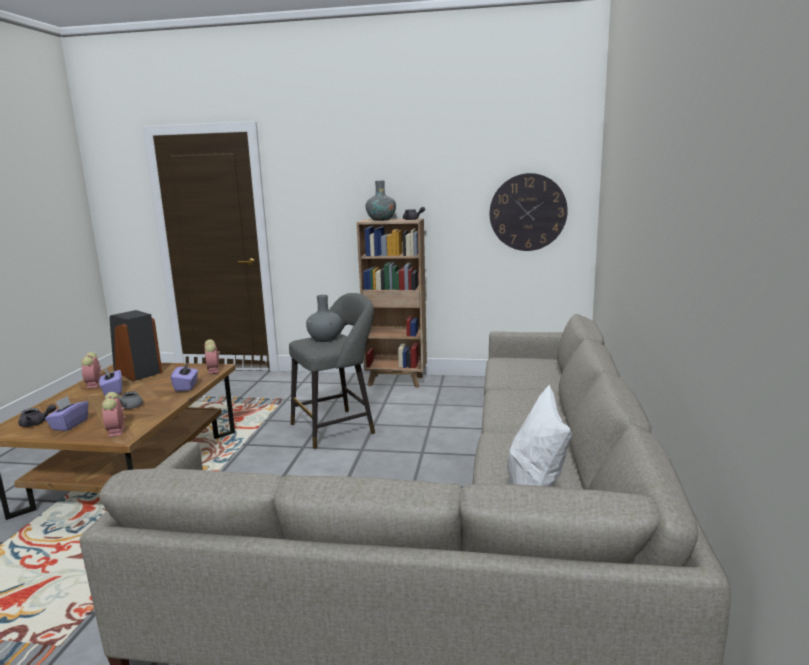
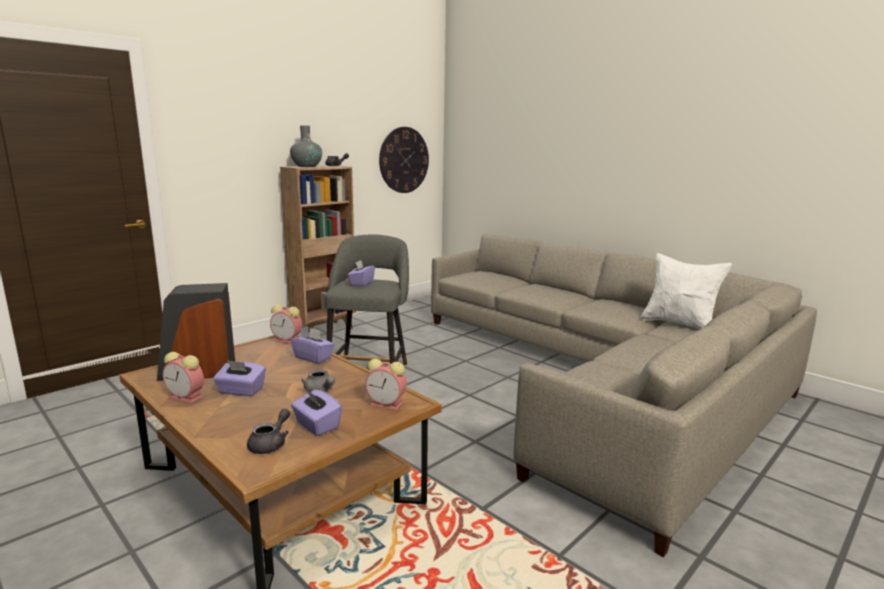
camera: 55 degrees left, 0 degrees up
(325, 339) = (361, 283): grey vase -> purple tissue box

